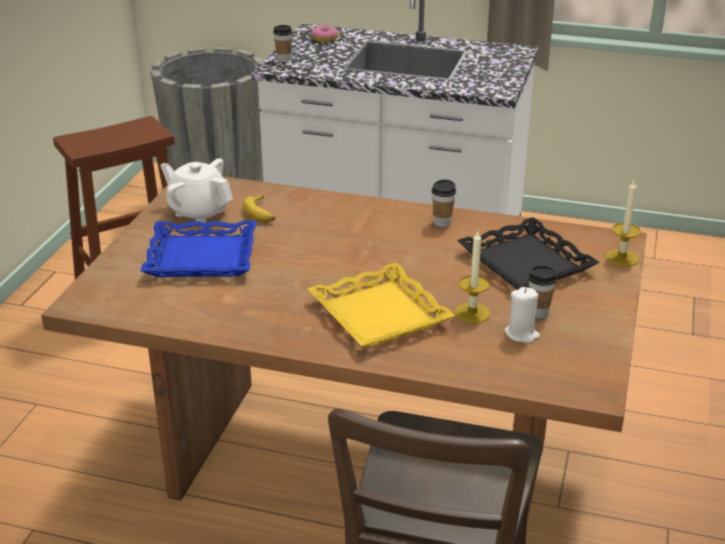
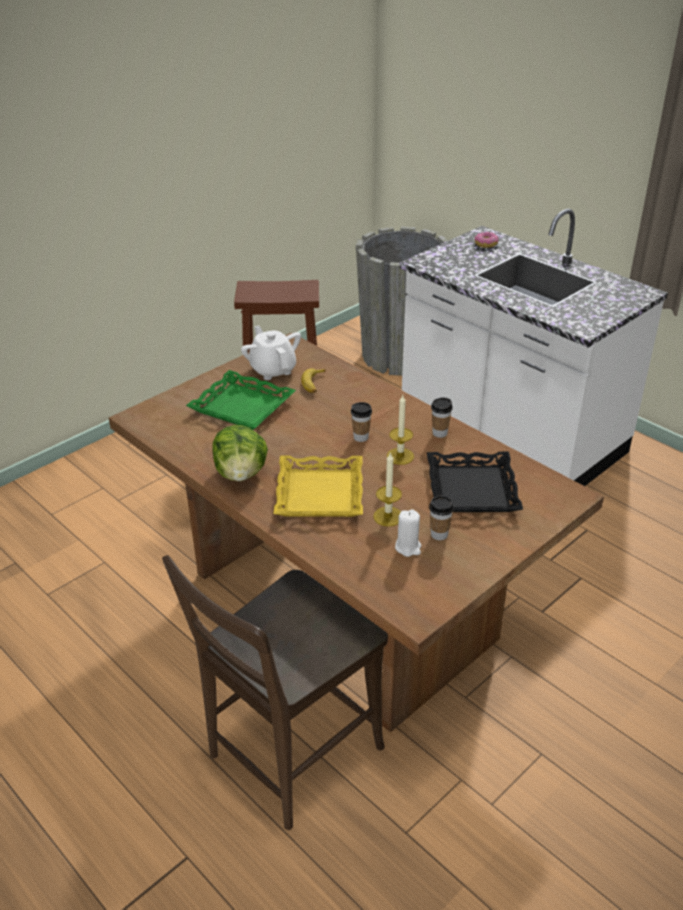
camera: 30 degrees right, 5 degrees up
(202, 256) = (243, 406): blue tray -> green tray
(272, 323) = (241, 474): none -> lettuce
(283, 59) = (434, 256): cup -> cup (361, 437)
(622, 258) = (557, 511): candle -> candle (400, 456)

